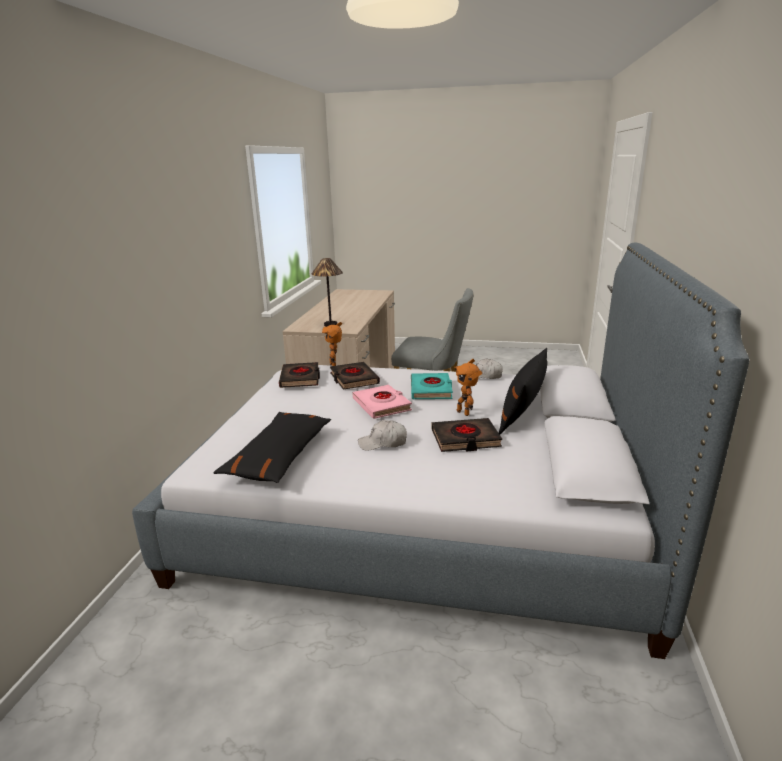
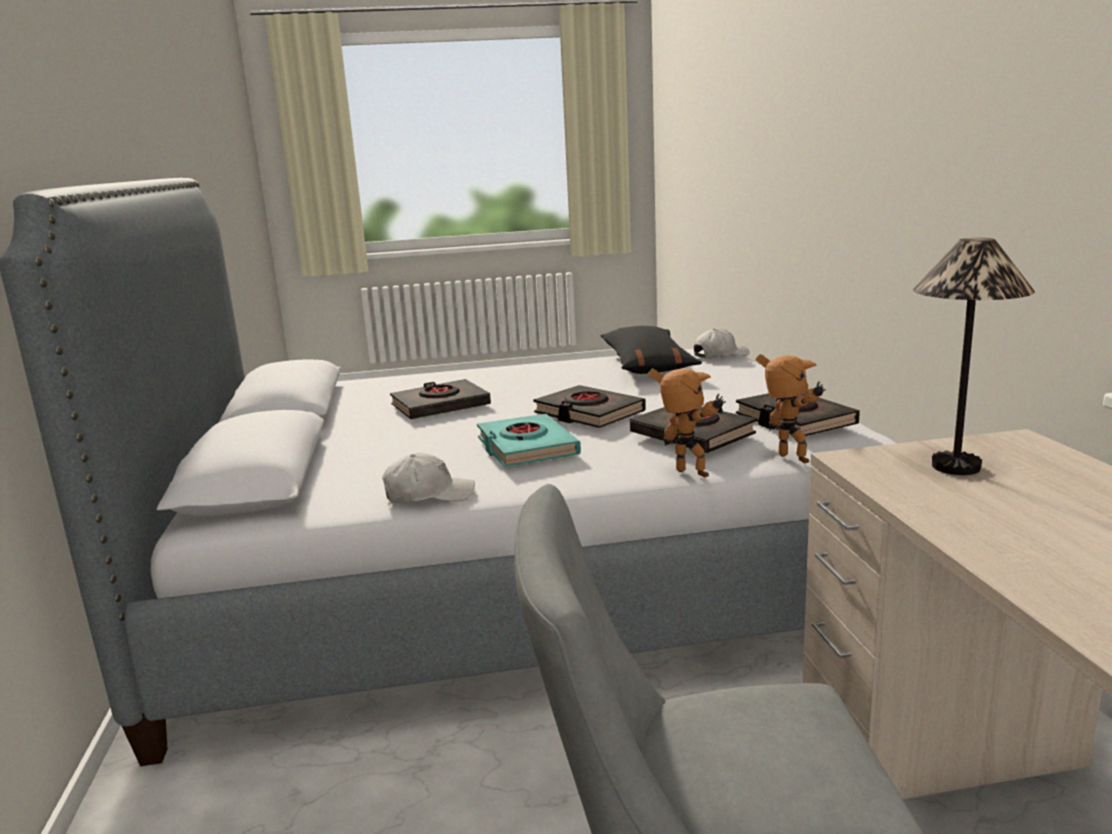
camera: 160 degrees right, 5 degrees down
(382, 405) = (588, 413): pink book -> black book
(383, 443) = (544, 387): white cap -> white cap (720, 355)
(464, 412) = (450, 429): toy robot -> toy robot (689, 475)
(523, 412) = (352, 445): black pillow -> none

